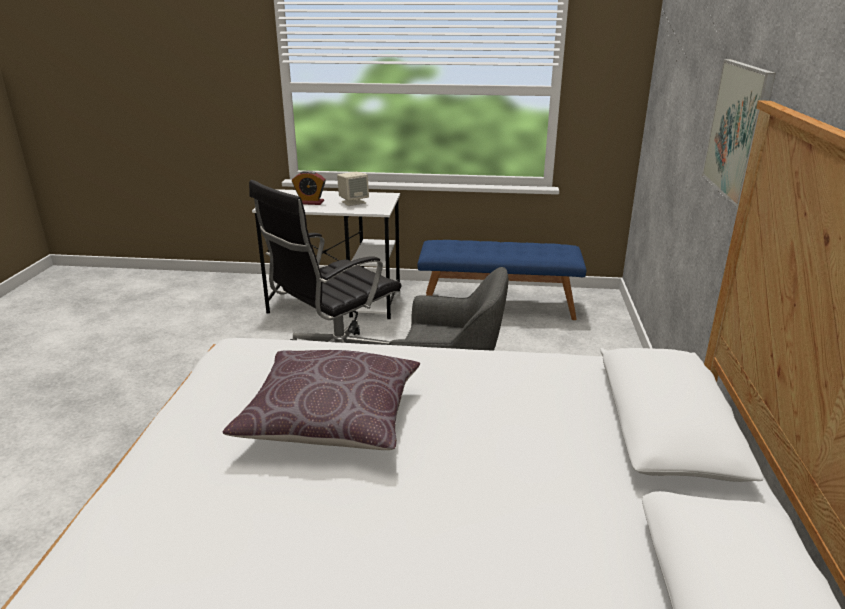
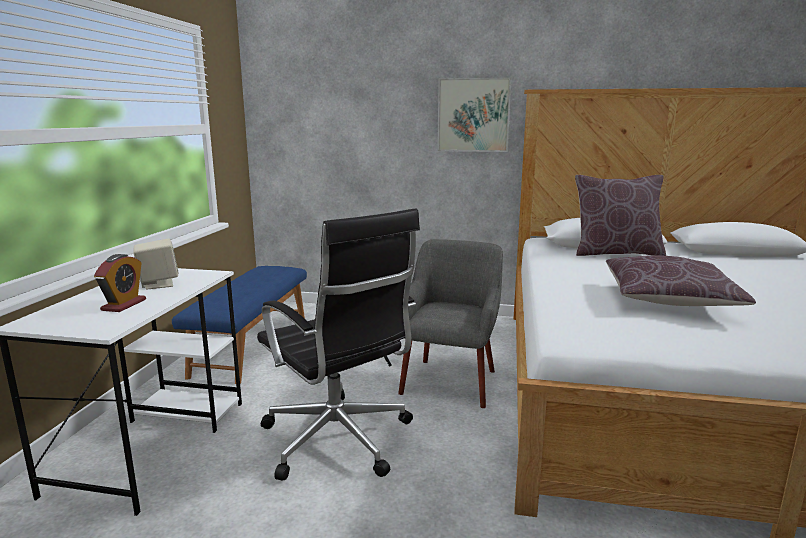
camera: 85 degrees left, 10 degrees down
(605, 428) = (616, 253): none -> brown pillow

